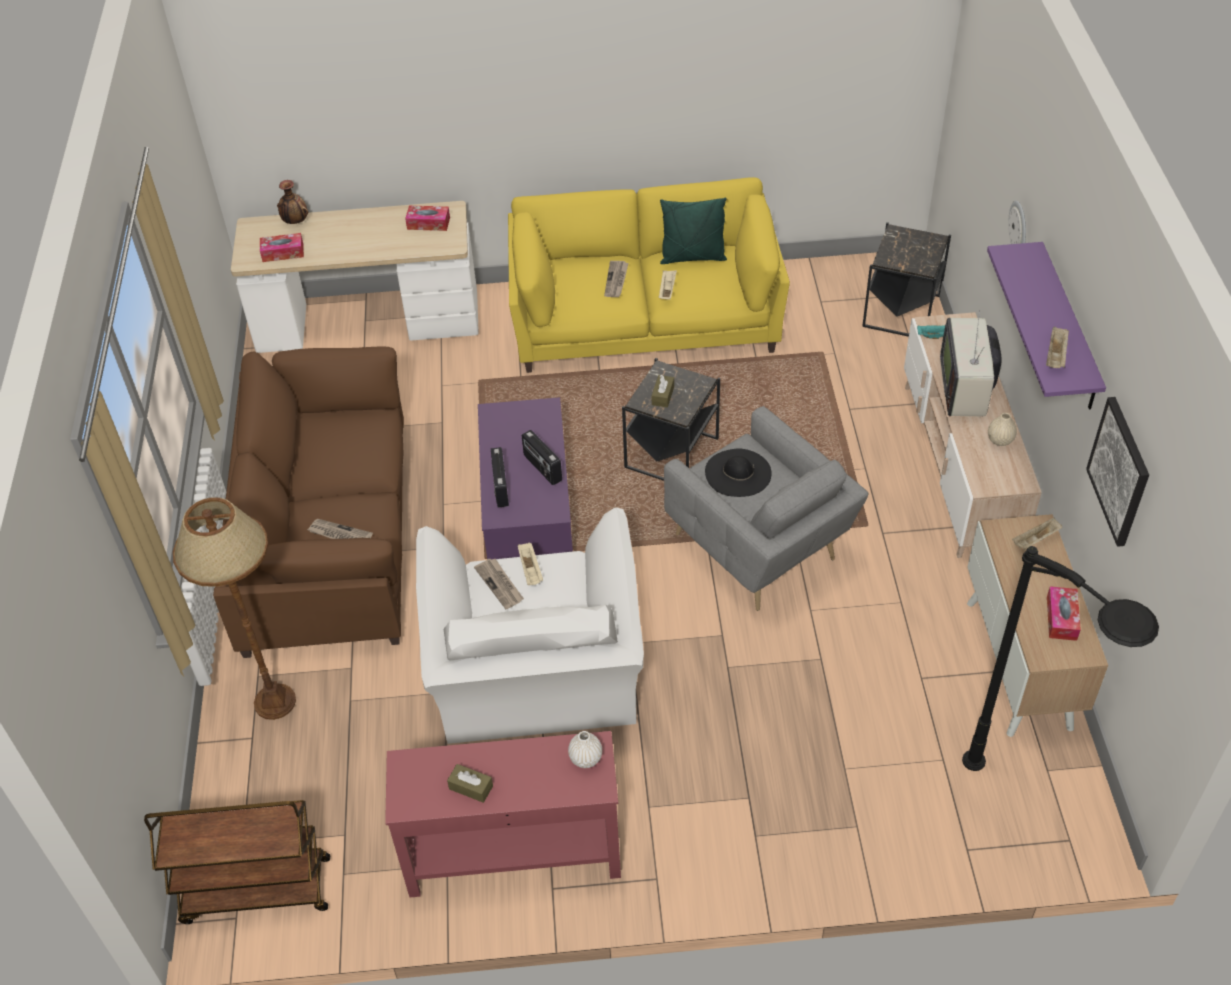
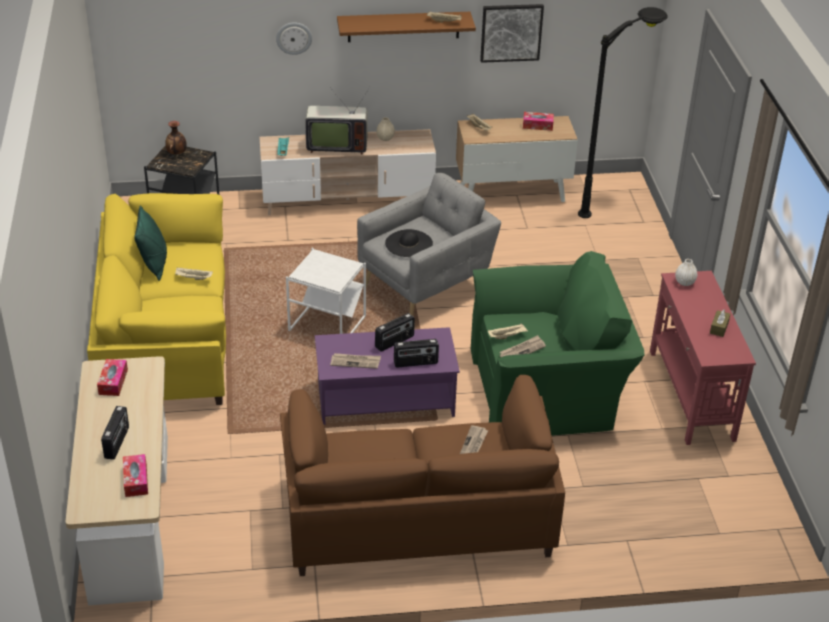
camera: 95 degrees left, 10 degrees down
(255, 891) = (754, 521): brown cart -> none
(275, 701) = (590, 530): brown floor lamp -> none
(295, 221) = (85, 477): vase -> vase (177, 153)
(337, 236) = (117, 443): none -> radio
(537, 678) = (548, 388): white armchair -> green armchair
(616, 280) = (176, 304): newspaper -> newspaper (355, 362)
(663, 395) = (330, 273): brown tissue box -> none
(672, 453) = (327, 323): black side table -> white side table
(1068, 328) = (403, 26): purple shelf -> brown shelf

